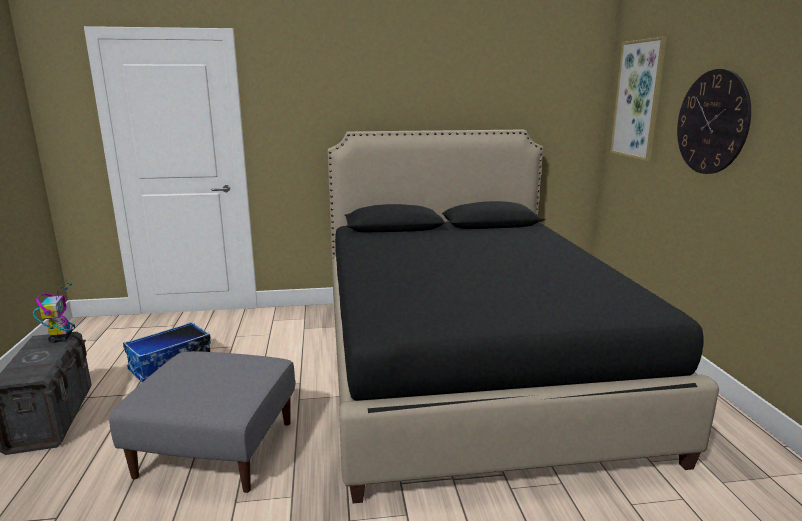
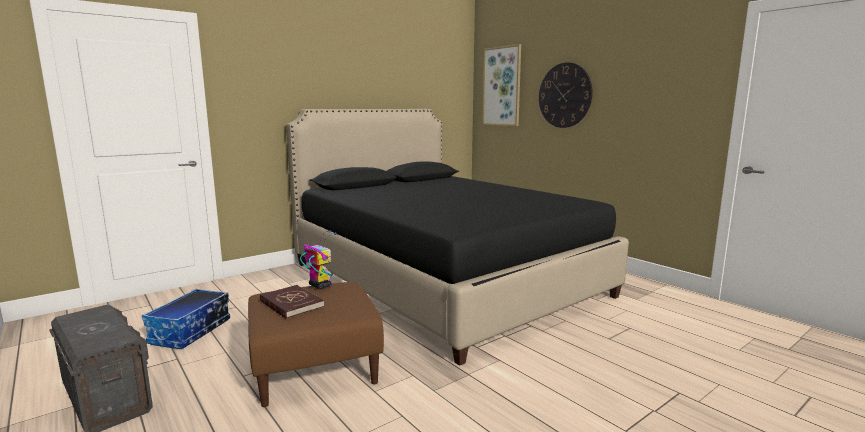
camera: 30 degrees left, 5 degrees down
(61, 338) = (98, 311): toy robot -> toy robot (319, 285)
(188, 376) = (291, 304): none -> red book
(215, 449) = (314, 369): grey ottoman -> brown ottoman

